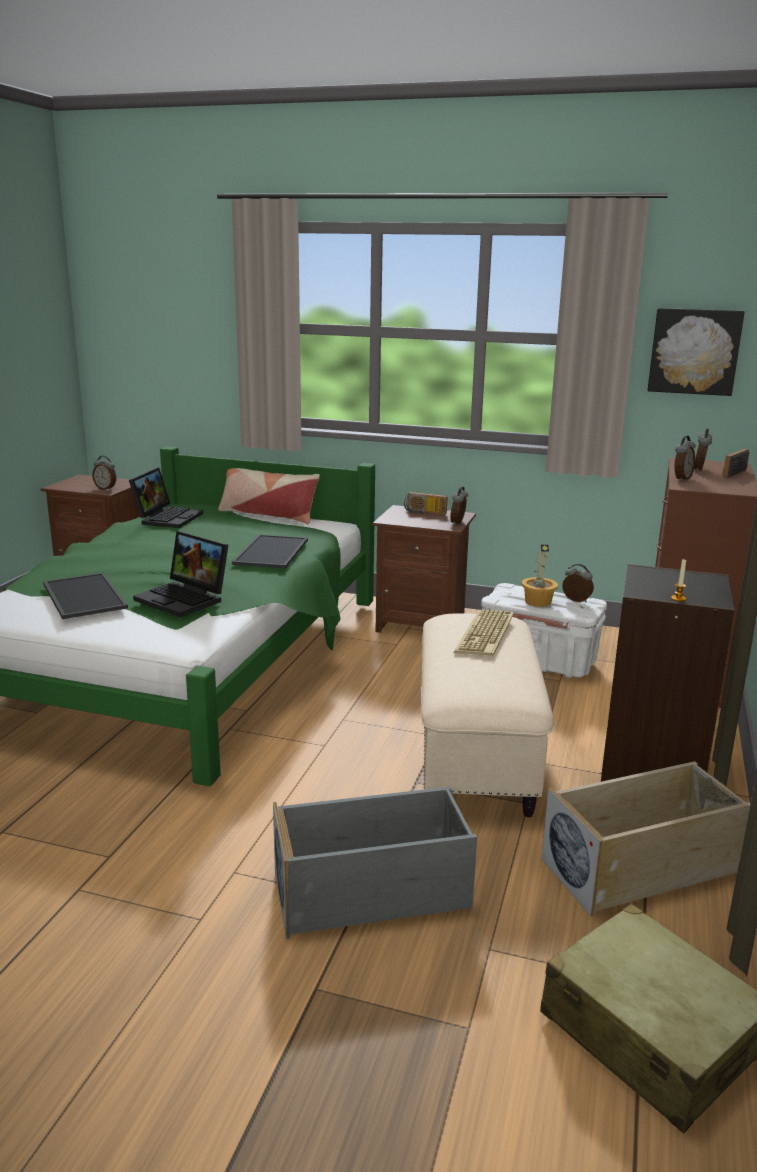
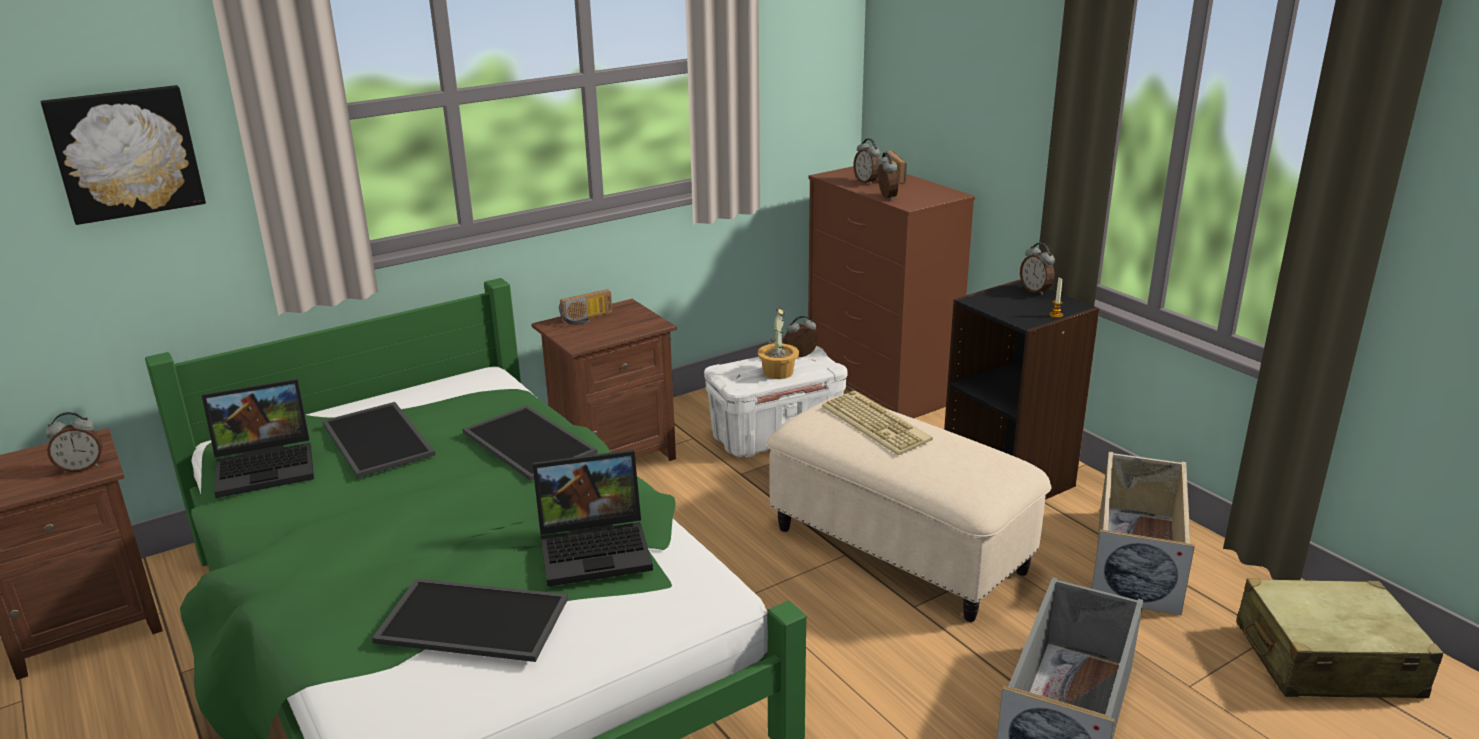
camera: 50 degrees left, 5 degrees up
(167, 518) = (268, 466): laptop -> laptop turned 105 degrees clockwise
(225, 526) = (380, 439): none -> tray
(268, 515) = (372, 400): pillow -> none
(458, 523) = (649, 317): alarm clock -> alarm clock (1036, 291)
(694, 351) = (801, 57): picture -> picture (126, 153)

